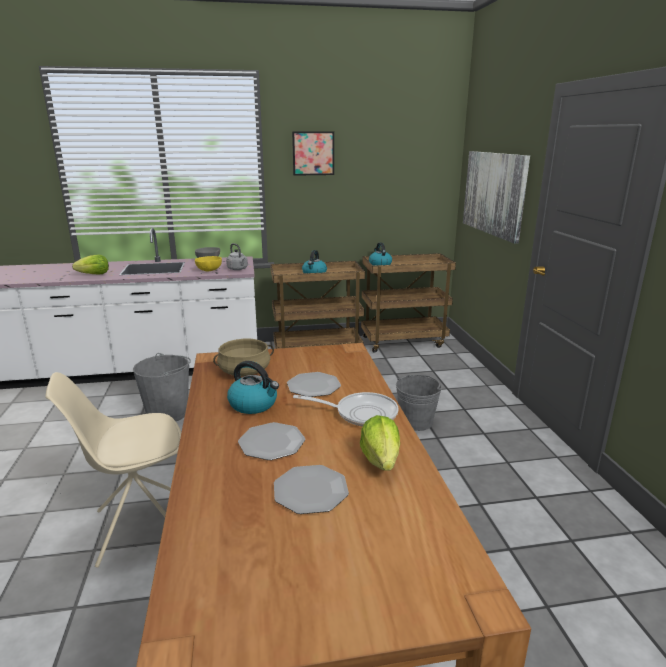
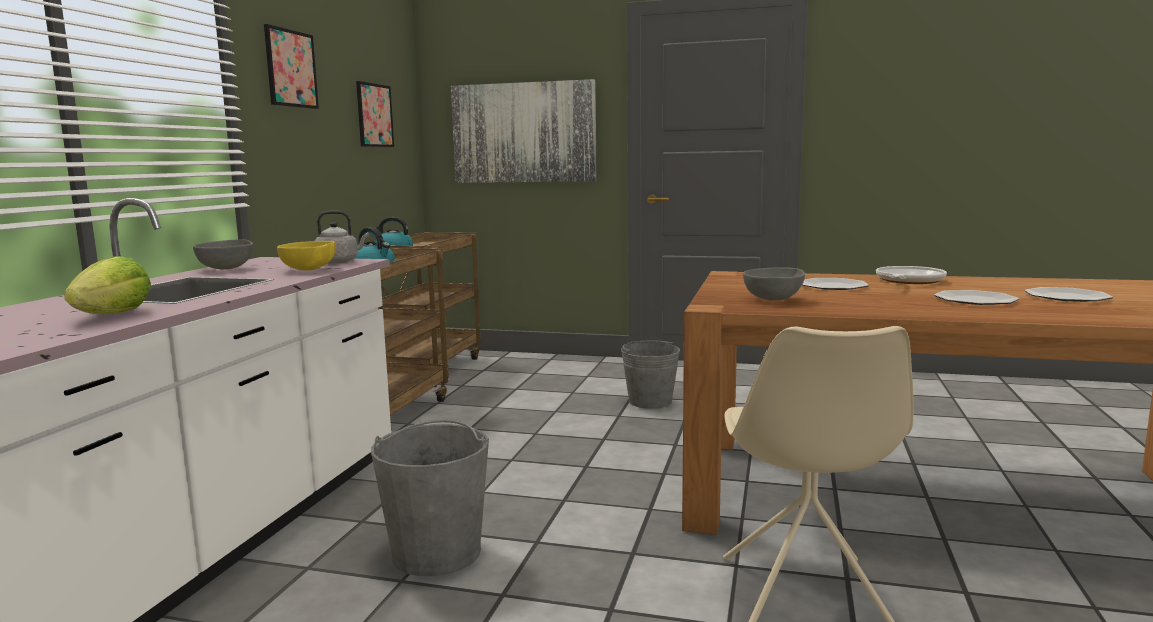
camera: 65 degrees left, 10 degrees down
(244, 372) = (774, 299): beige cooking pot -> grey bowl
(254, 404) = (878, 300): kettle -> none
(381, 460) = (1003, 283): lettuce -> none
(398, 174) = (374, 115): none -> picture

